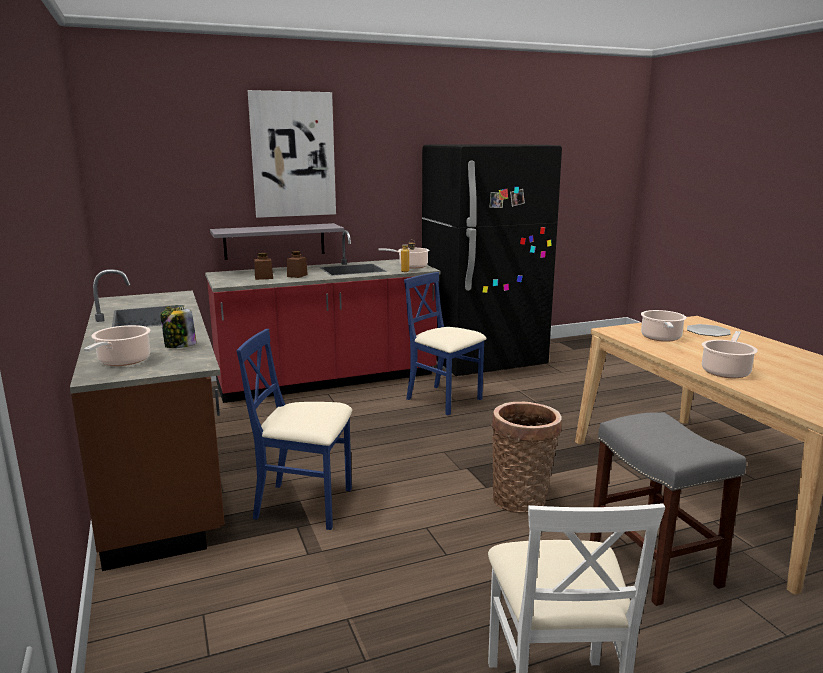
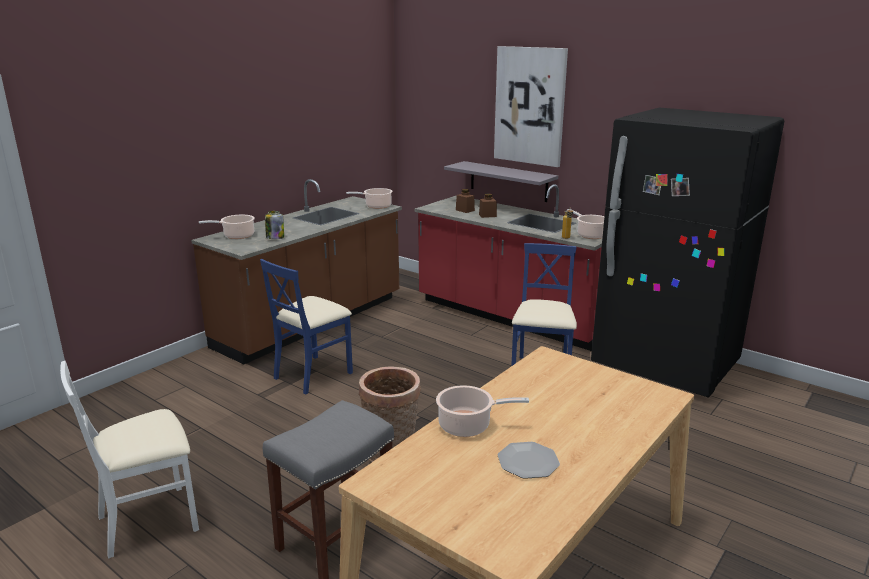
camera: 60 degrees right, 5 degrees up
(305, 504) = (313, 374): blue chair -> blue chair turned 120 degrees counterclockwise
(661, 338) = (552, 382): cooking pot -> cooking pot (376, 206)
(708, 332) = (619, 406): plate -> plate (528, 461)

